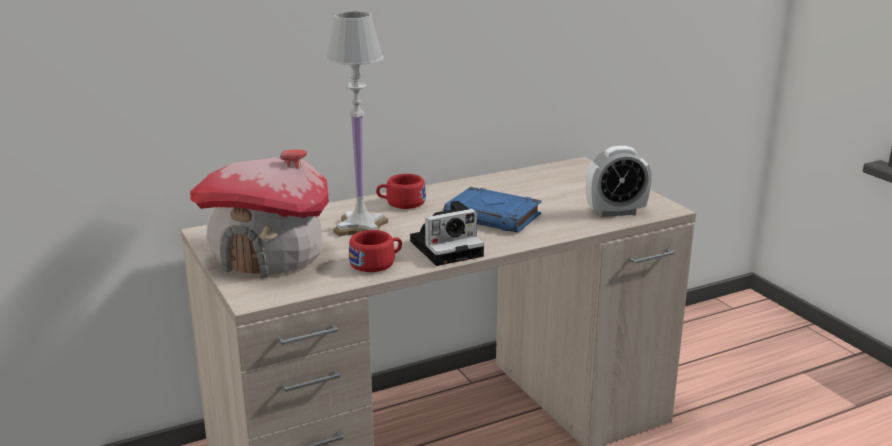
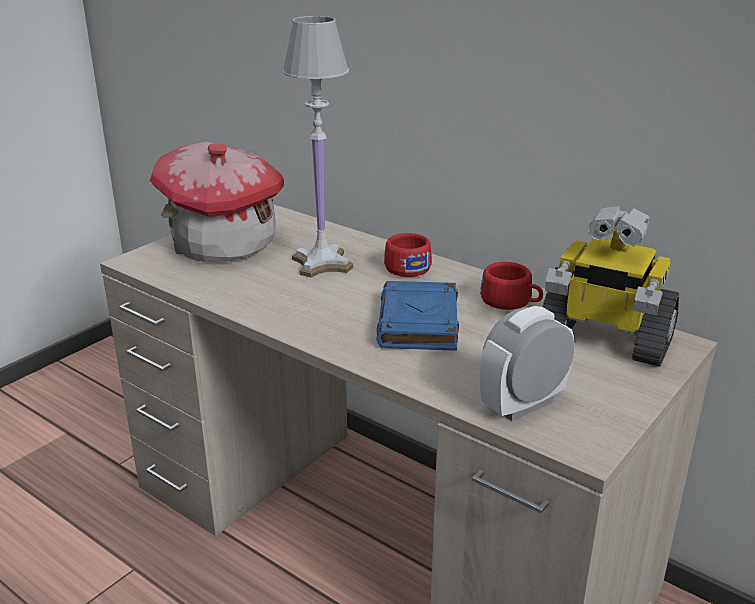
camera: 65 degrees right, 5 degrees up
(377, 263) = (239, 291): red cup -> red cup (511, 302)
(448, 247) = (305, 317): camera -> none
(559, 177) = (603, 339): none -> toy robot
(615, 212) = (523, 405): alarm clock -> alarm clock turned 90 degrees clockwise

